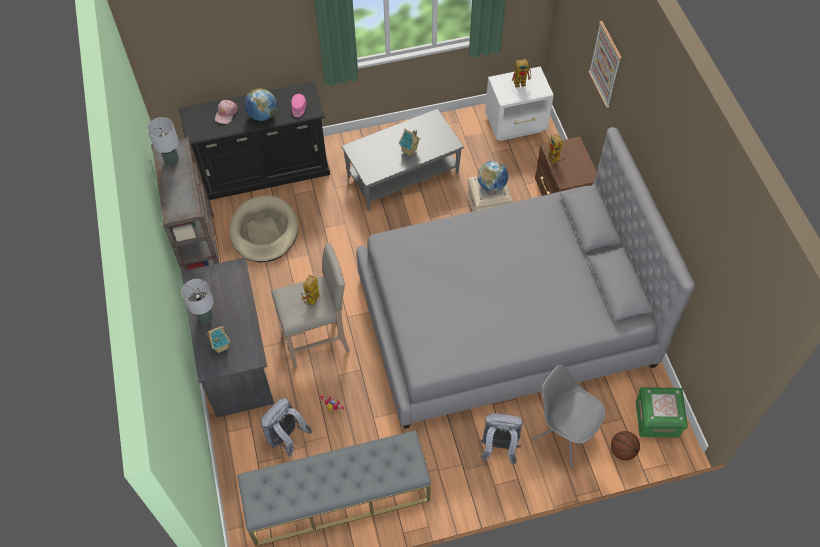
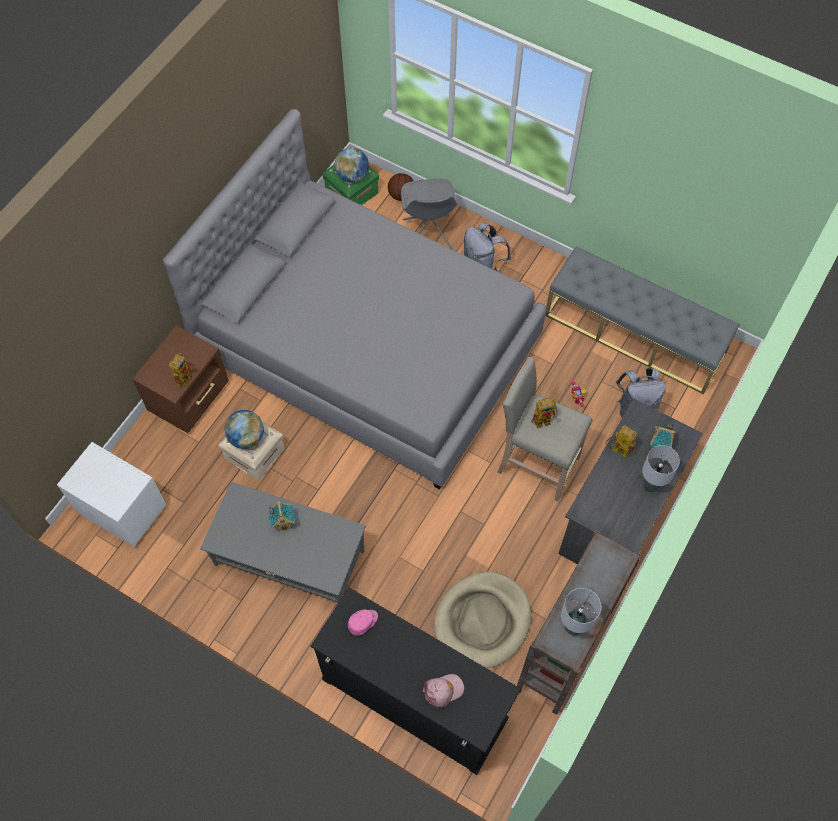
camera: 135 degrees left, 5 degrees up
(262, 115) = (408, 649): globe -> globe (352, 176)
(522, 82) = (98, 482): toy robot -> toy robot (617, 449)
(605, 64) = (100, 294): picture -> none

